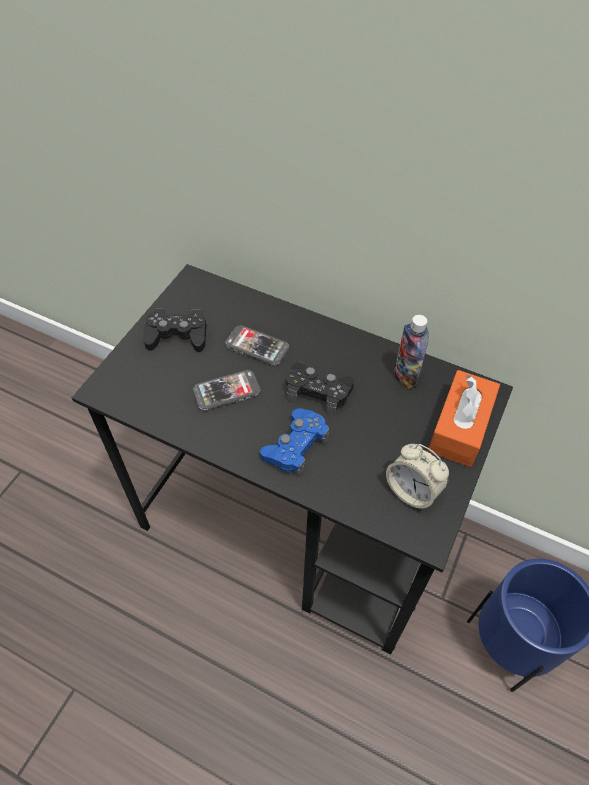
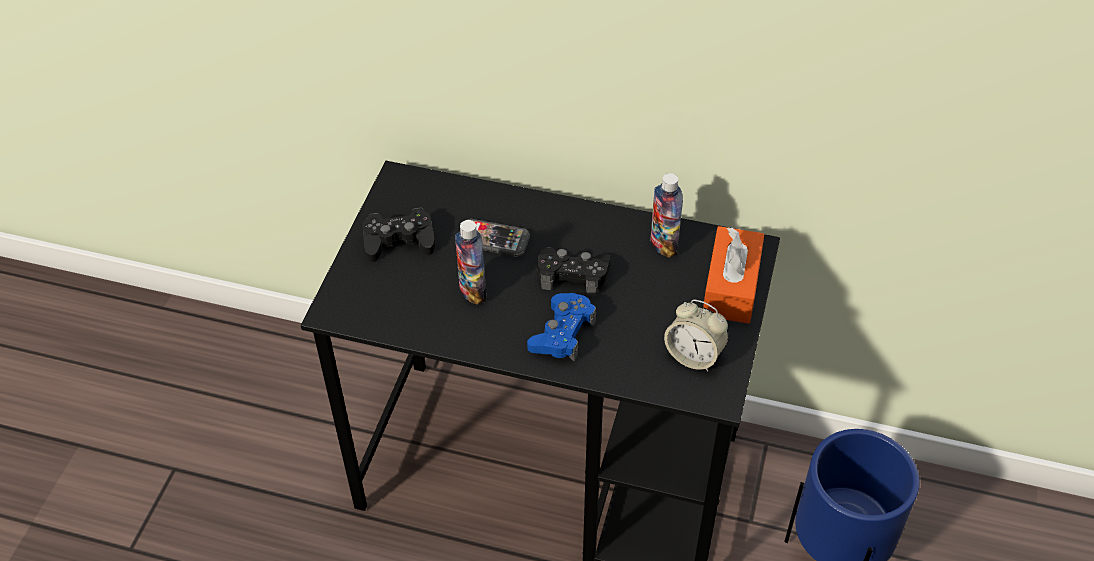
camera: 10 degrees left, 5 degrees down
(226, 392) = (472, 291): phone -> bottle

